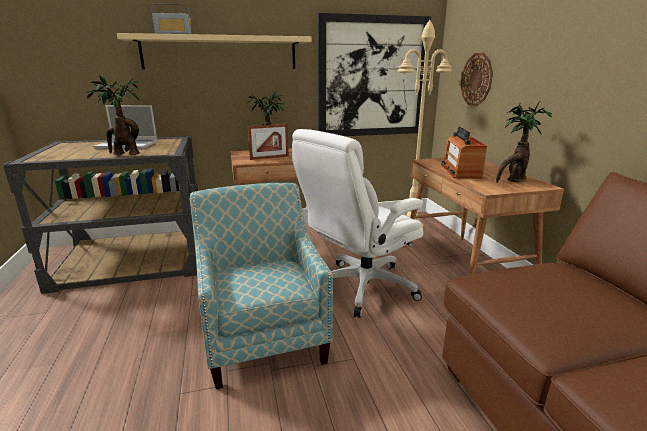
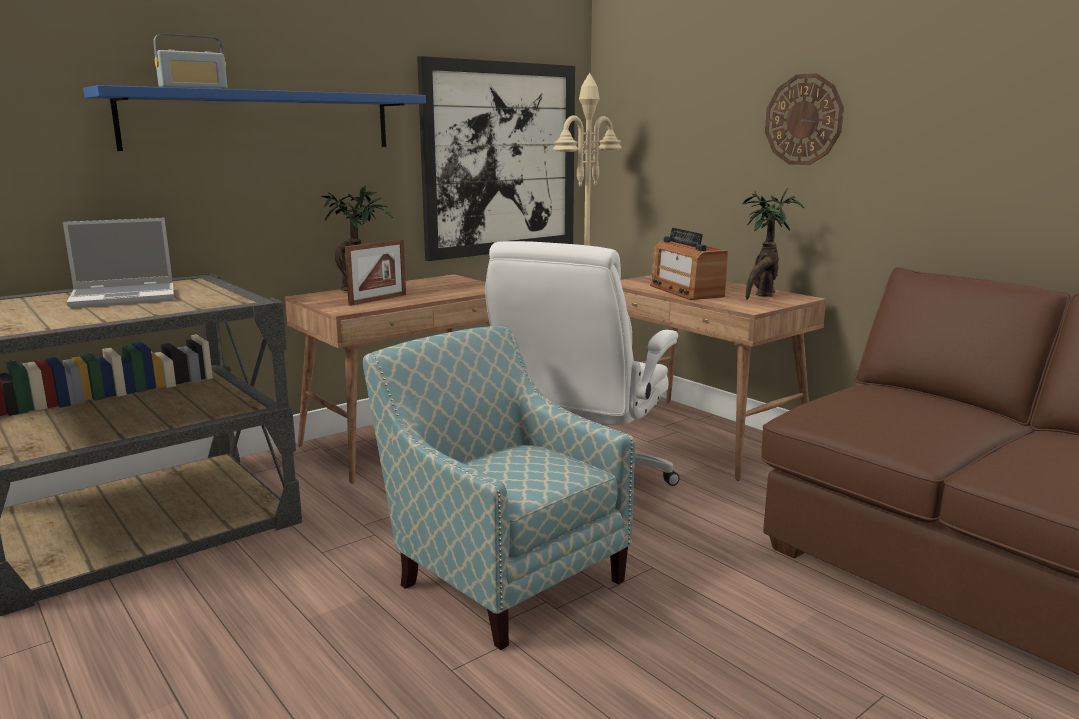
camera: 25 degrees left, 5 degrees down
(124, 154) = (163, 310): potted plant -> none
(220, 53) = (262, 121): beige shelf -> blue shelf
(476, 79) = (663, 160): wall clock -> wall clock (803, 120)

